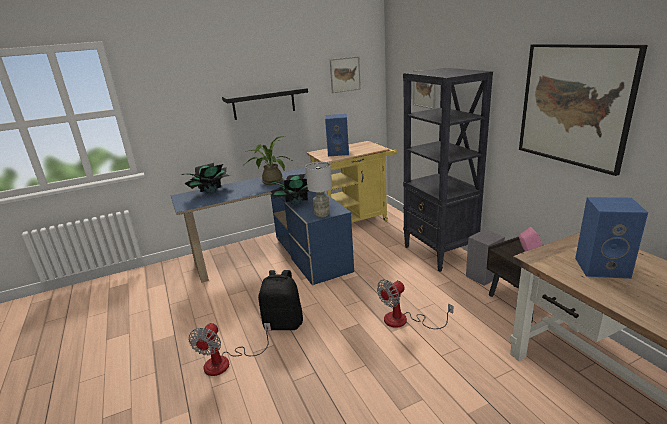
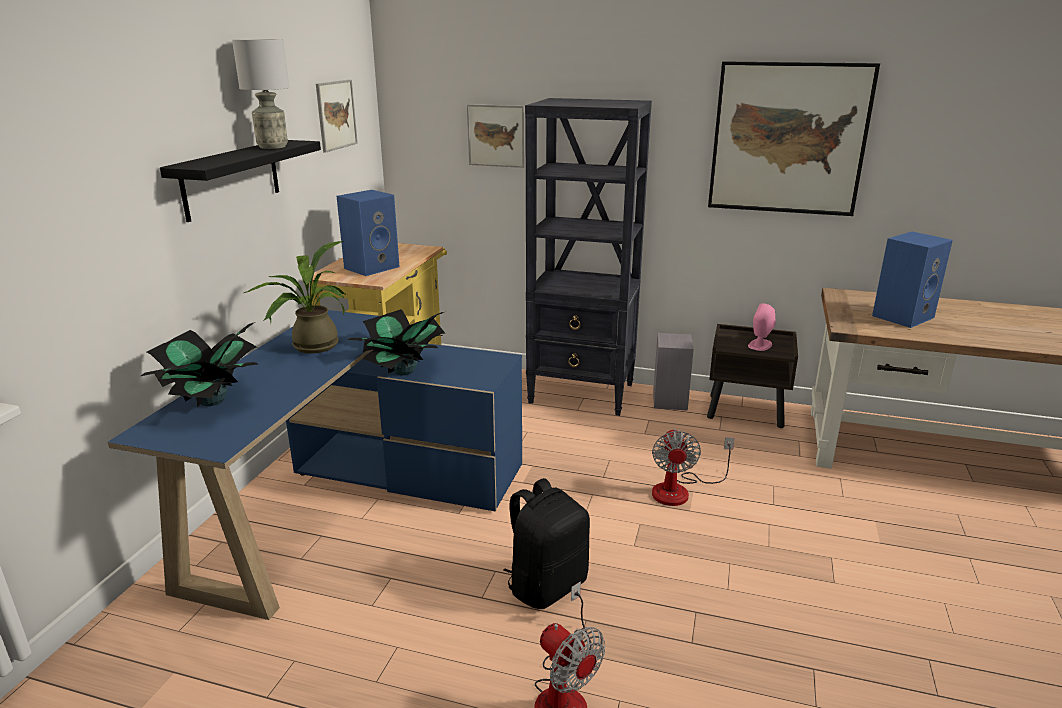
camera: 50 degrees left, 0 degrees up
(322, 214) = (487, 372): grey table lamp -> grey table lamp (272, 147)

